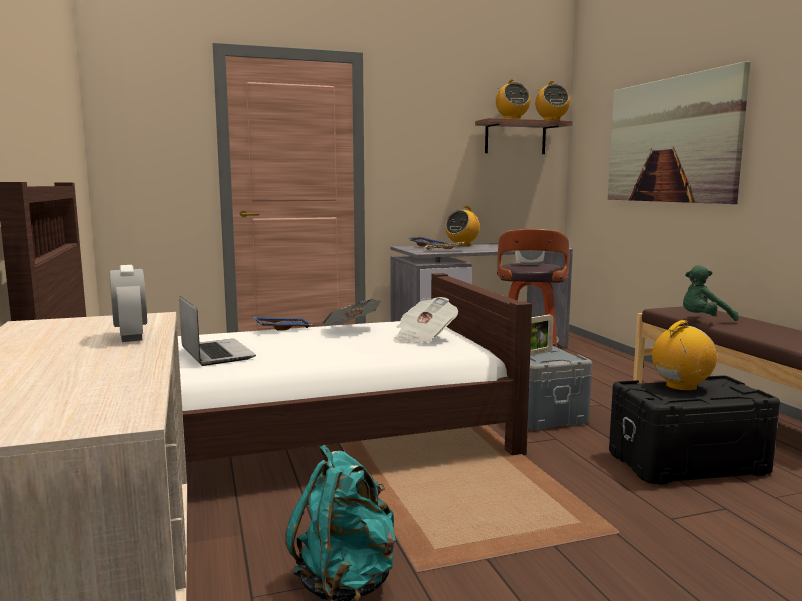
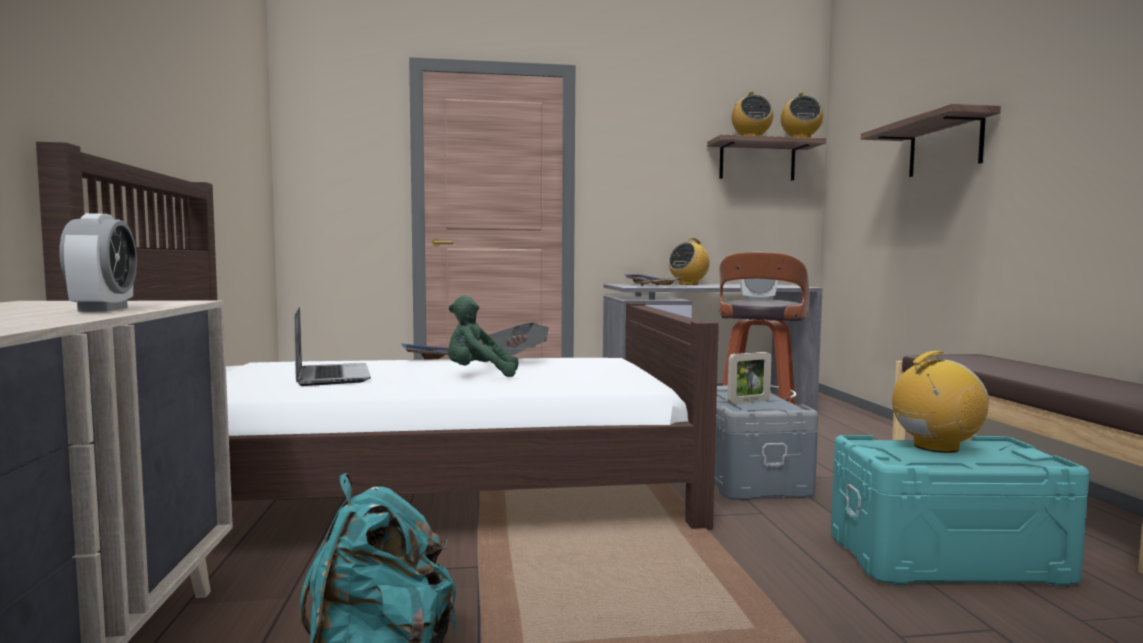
camera: 10 degrees right, 5 degrees down
(423, 338) = (593, 372): newspaper -> none
(671, 140) = (945, 146): picture -> shelf
(686, 462) = (944, 557): black storage box -> turquoise storage box
(703, 320) = (984, 367): green plush toy -> green plush toy (478, 375)

